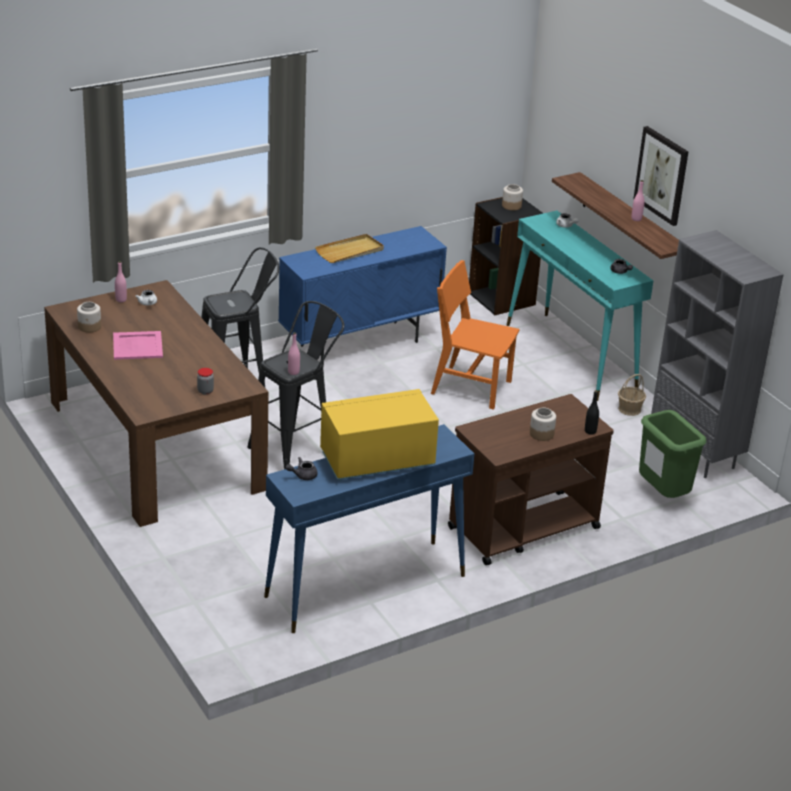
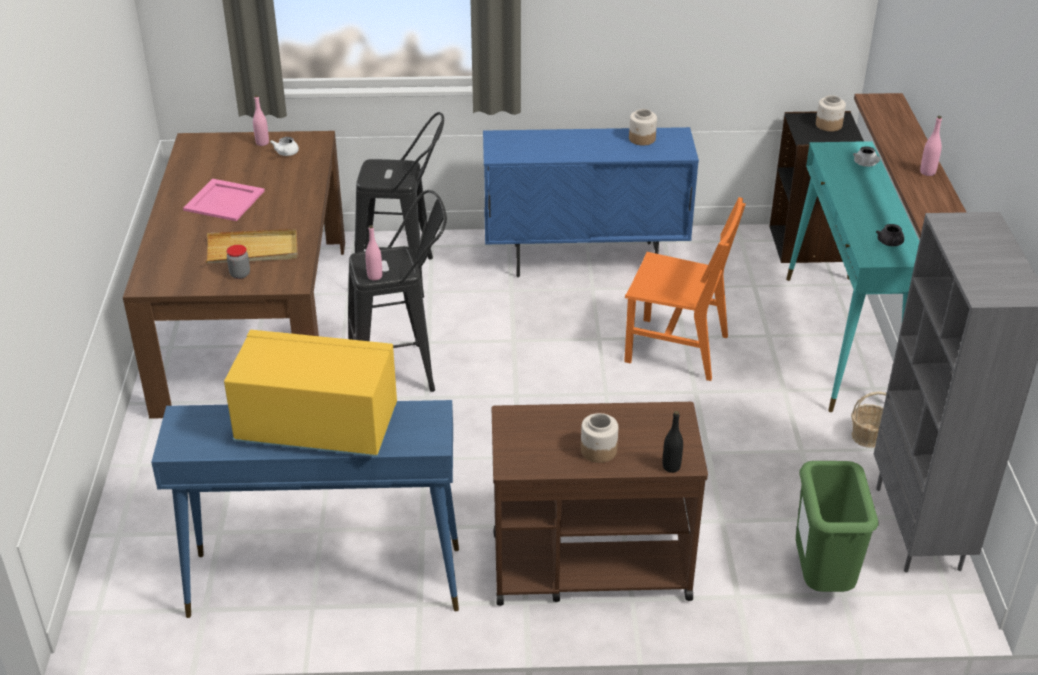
camera: 30 degrees right, 5 degrees up
(89, 327) = (198, 166): jar -> jar (642, 139)
(302, 475) = (206, 420): grey teapot -> none
(350, 251) = (572, 141): beige tray -> beige tray (253, 250)
(471, 387) = (676, 349): orange chair -> orange chair turned 150 degrees clockwise
(662, 175) = (967, 114): picture -> none

